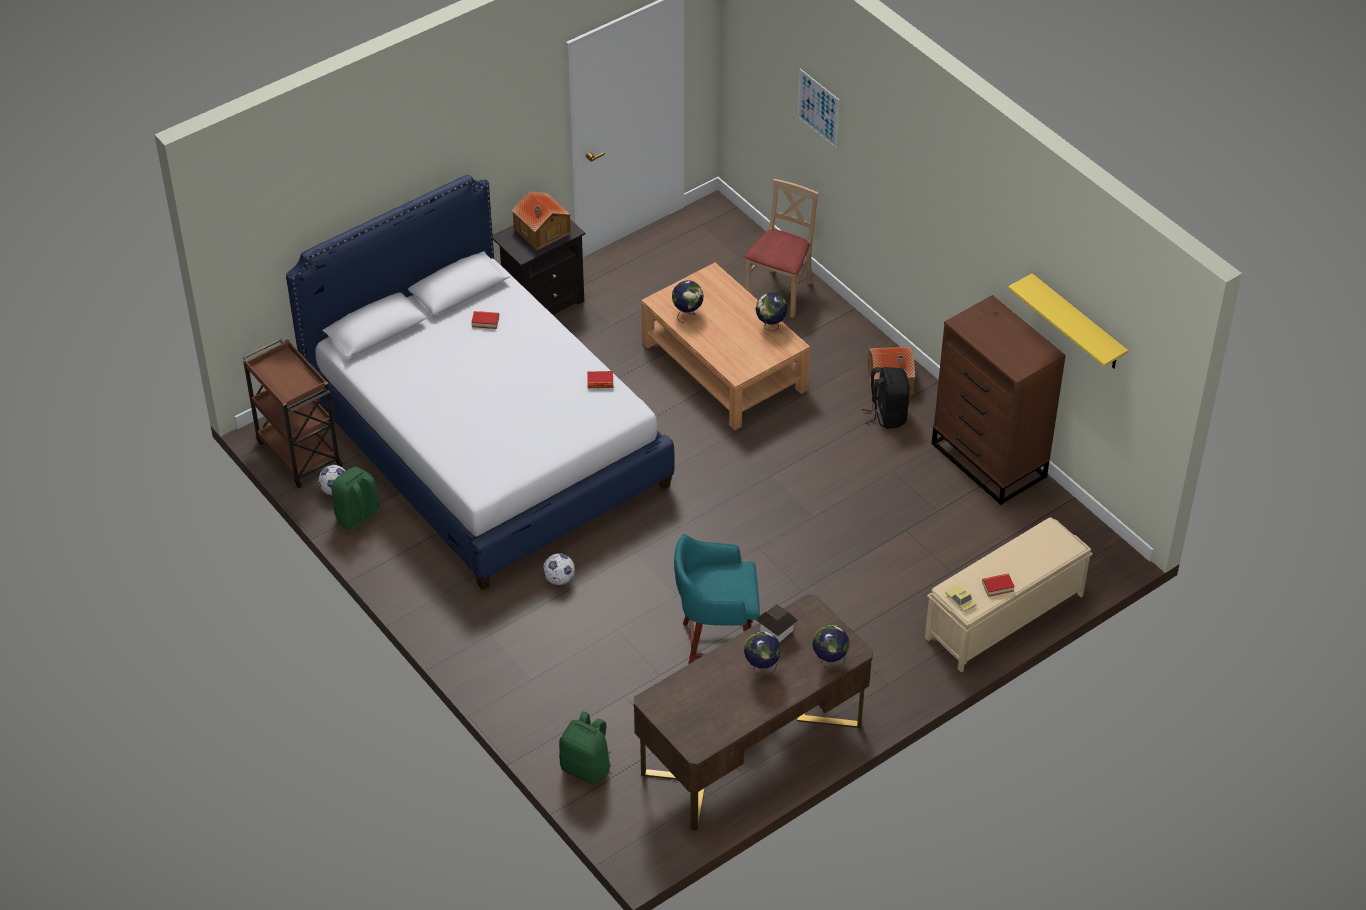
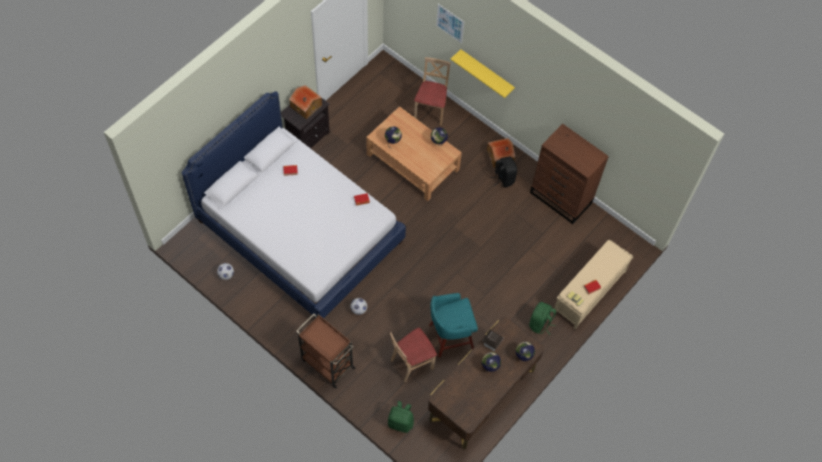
camera: 15 degrees left, 15 degrees up
(298, 452) = (200, 254): brown cart -> brown cart (327, 363)
(359, 518) = (243, 290): green backpack -> green backpack (540, 324)
(633, 677) = (411, 363): none -> beige chair
(1077, 323) = (617, 143): yellow shelf -> yellow shelf (486, 73)

